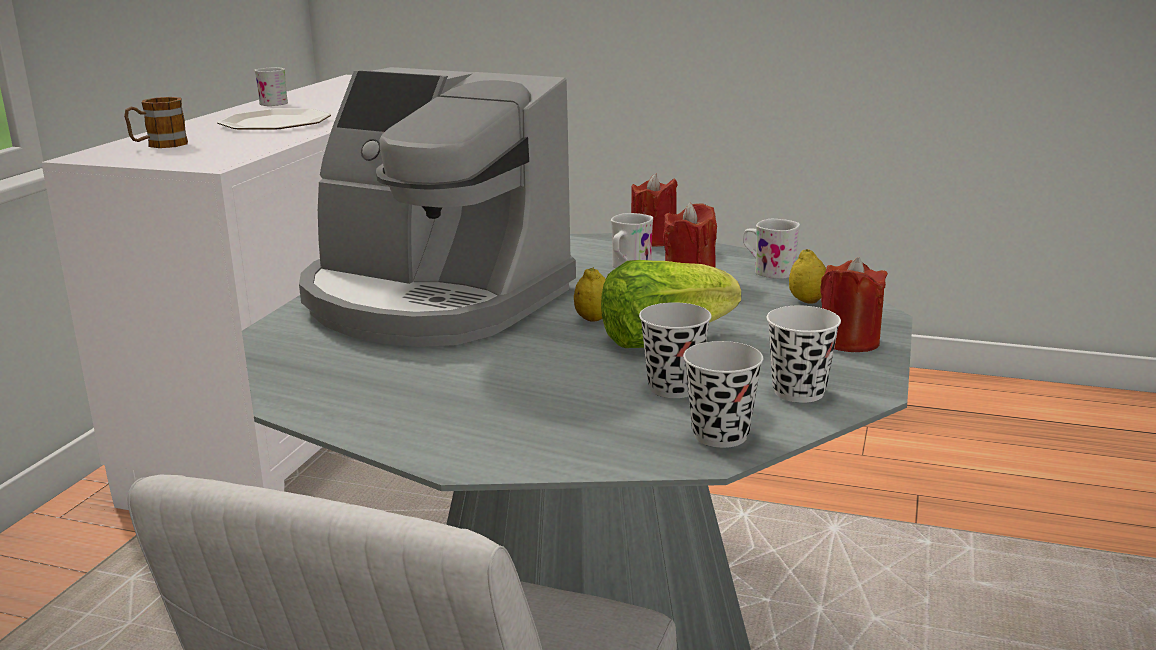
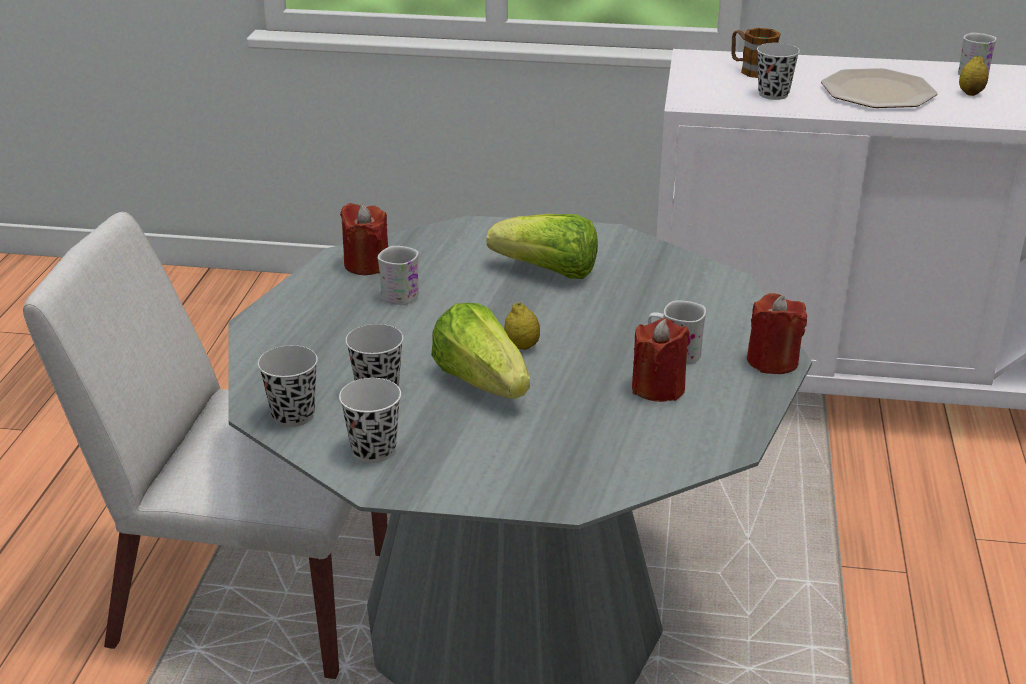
camera: 80 degrees right, 10 degrees up
(235, 144) = (773, 94): none -> black cup
(432, 301) = (548, 272): coffee machine -> lettuce
(768, 271) = (694, 434): white mug -> white mug (403, 293)
(807, 301) = (604, 458): lemon -> lemon (970, 93)
(848, 342) = (494, 480): red candle -> red candle (366, 264)

